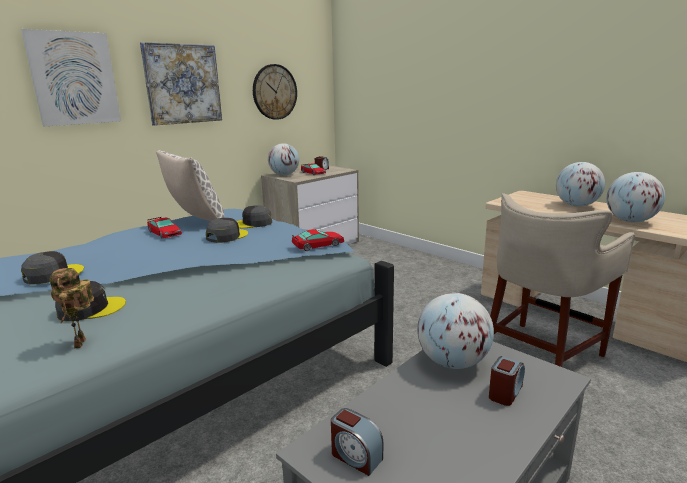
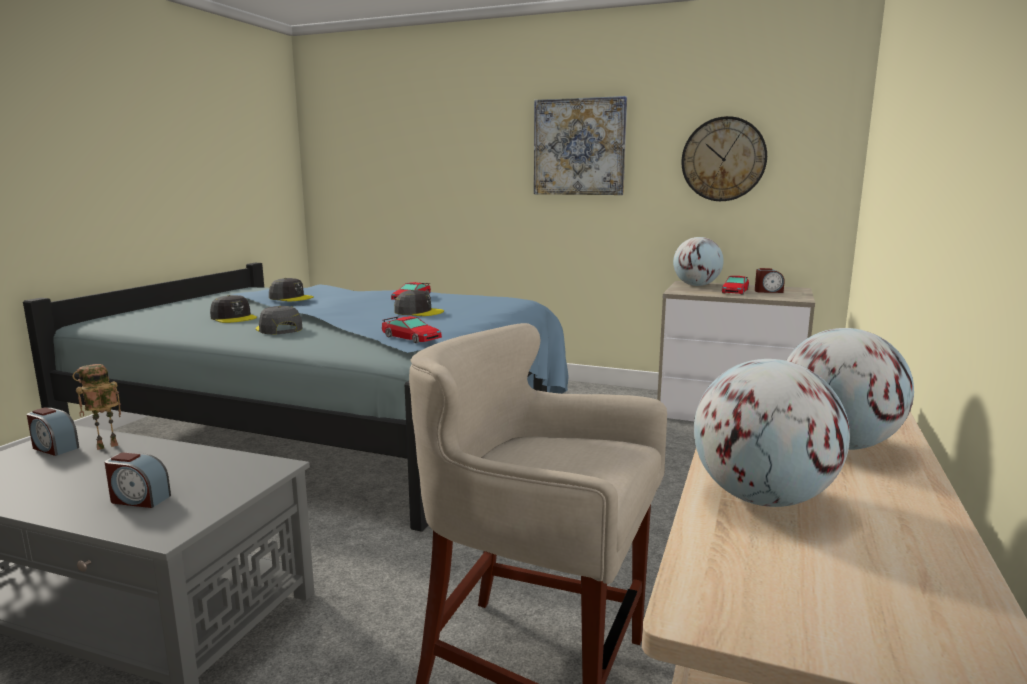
camera: 65 degrees right, 5 degrees down
(74, 78) = (468, 141): picture -> none
(82, 344) = (174, 327): toy robot -> toy robot (106, 447)
(196, 222) = (458, 299): pillow -> none
(253, 223) = (473, 311): grey cap -> grey cap (278, 329)
(355, 456) = (54, 448): alarm clock -> alarm clock turned 75 degrees counterclockwise
(452, 362) = (212, 468): globe -> none

